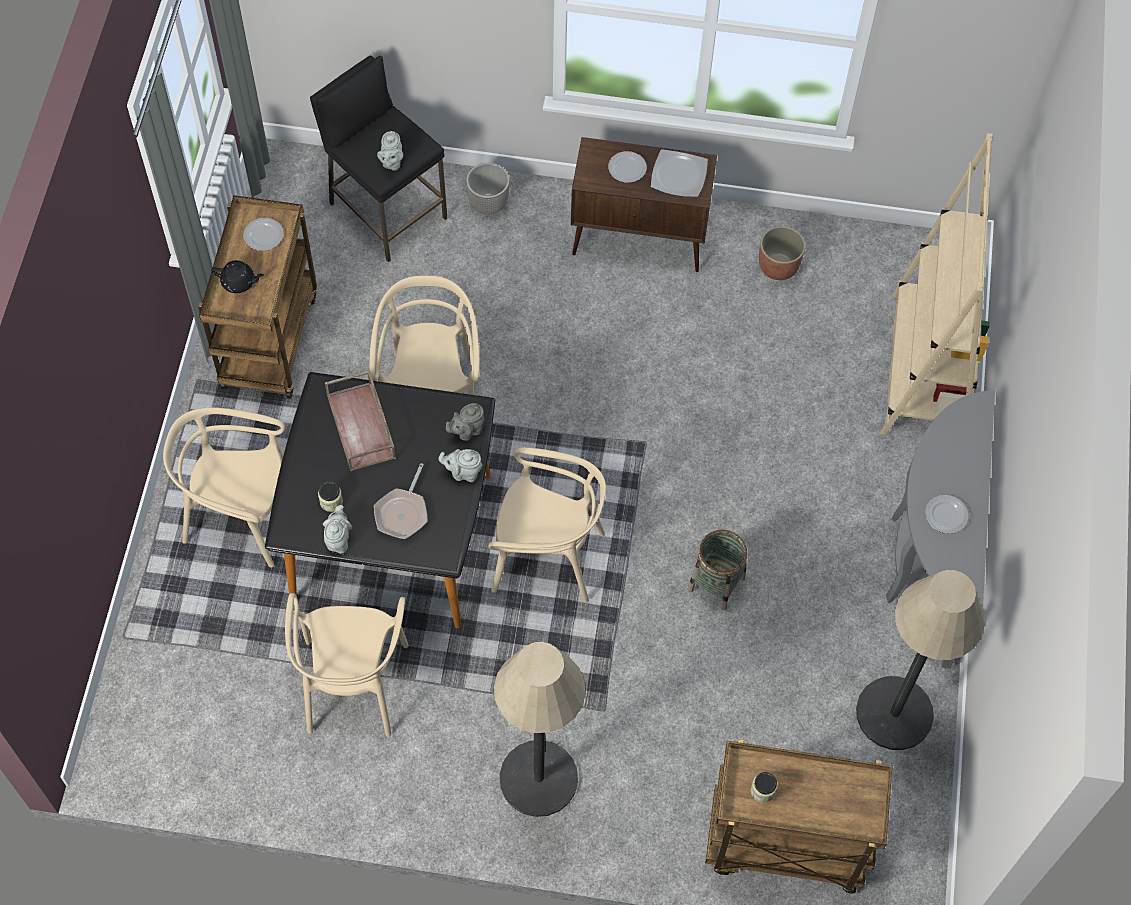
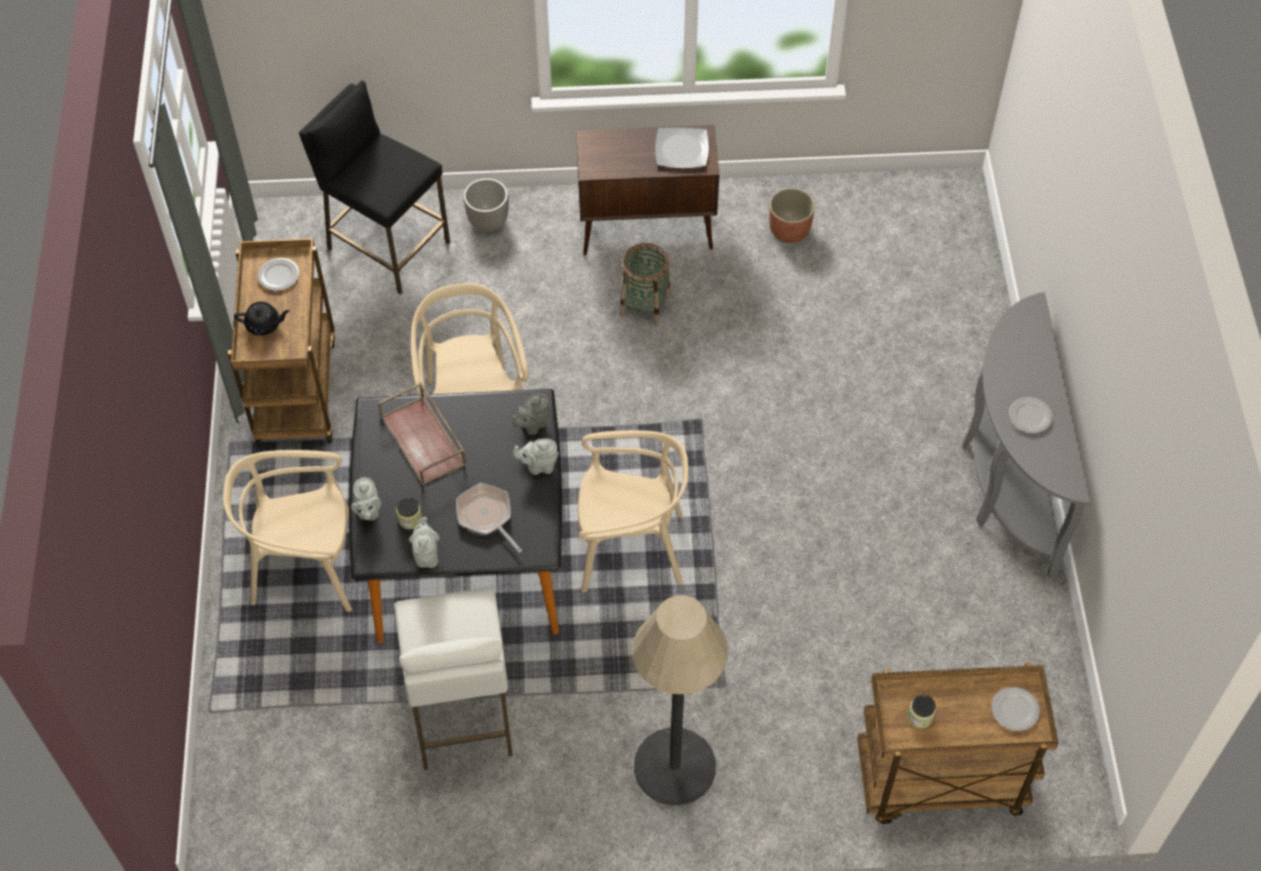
camera: 10 degrees left, 5 degrees down
(353, 685) = (461, 712): beige chair -> white stool
(391, 162) = (392, 186): grey teapot -> grey teapot (368, 512)
(403, 513) = (486, 516): frying pan -> frying pan turned 135 degrees clockwise
(627, 168) = (629, 152): plate -> plate (1015, 710)
(716, 583) = (806, 541): basket -> basket (645, 306)
(894, 713) = (1014, 631): floor lamp -> none
(928, 367) = (960, 298): beige bookcase -> none

